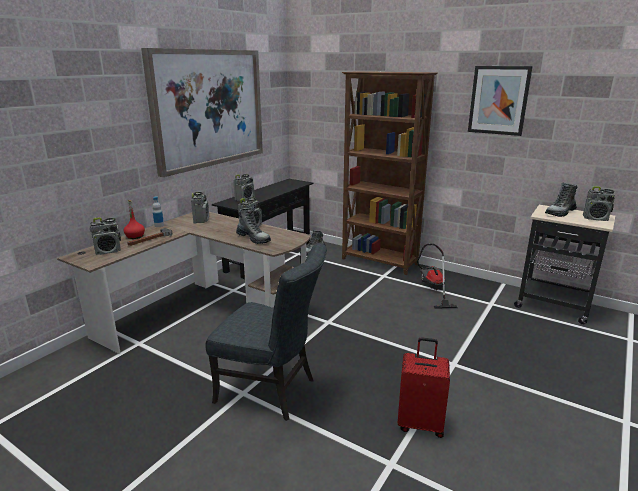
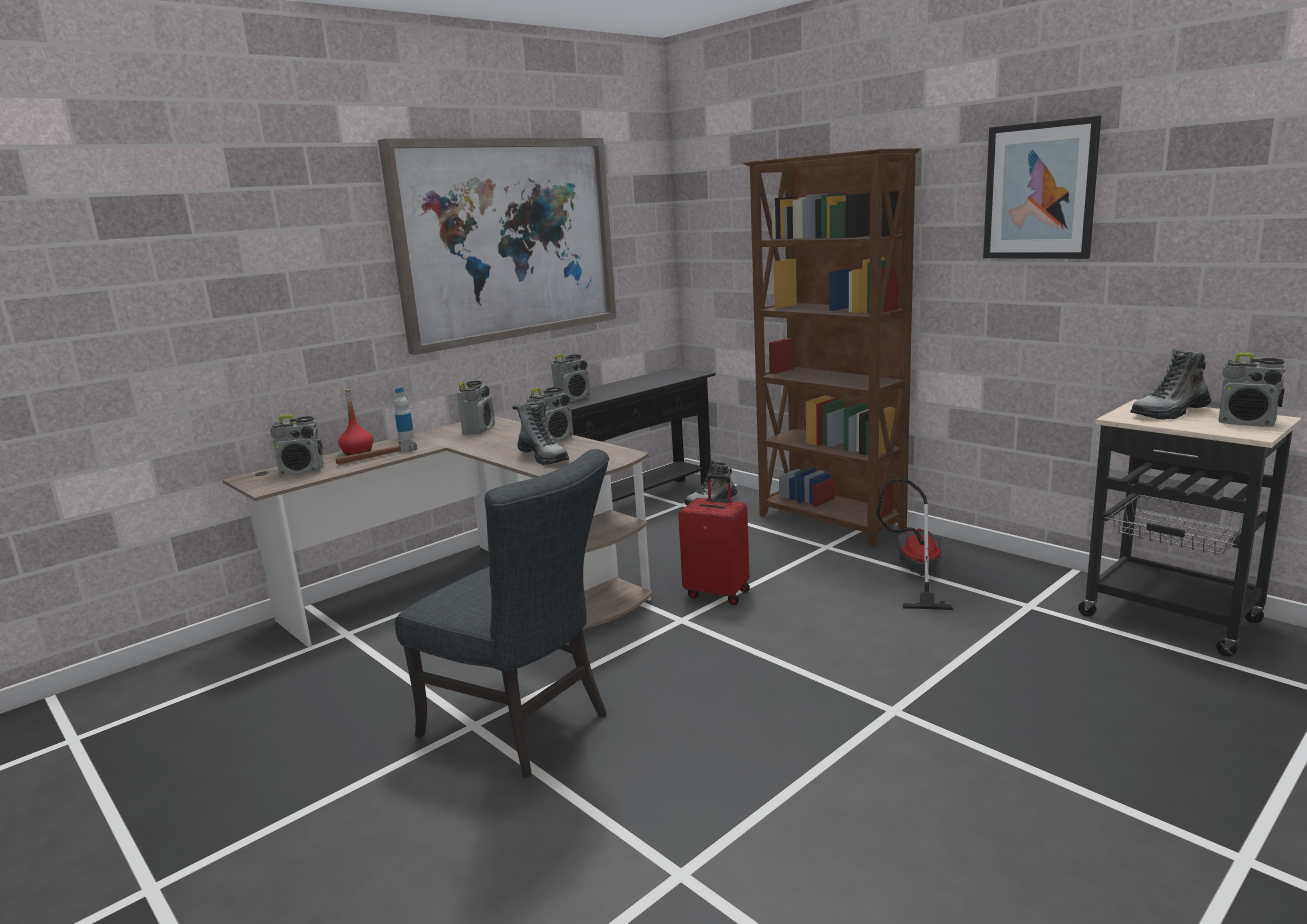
camera: 15 degrees right, 5 degrees down
(420, 423) = (773, 810): red suitcase -> red suitcase (718, 593)

